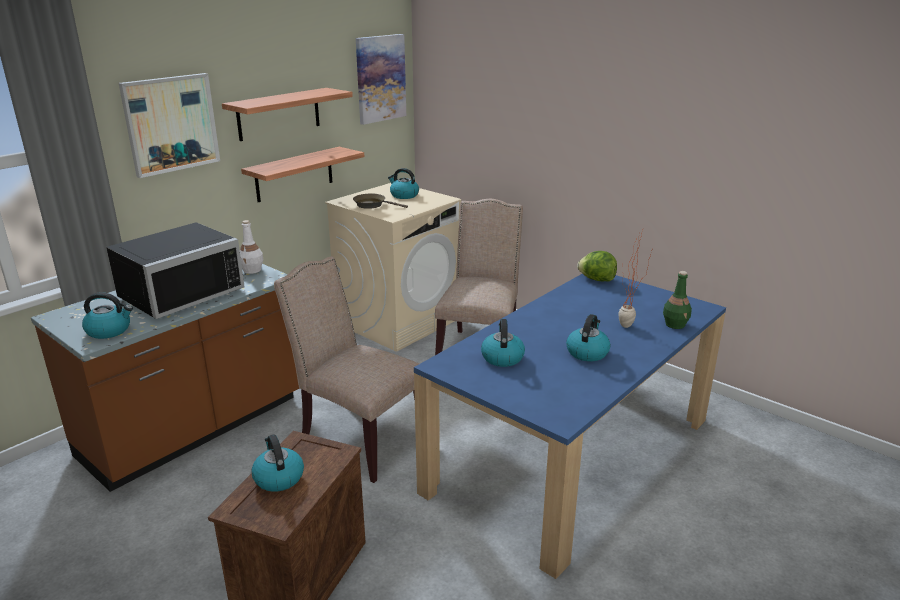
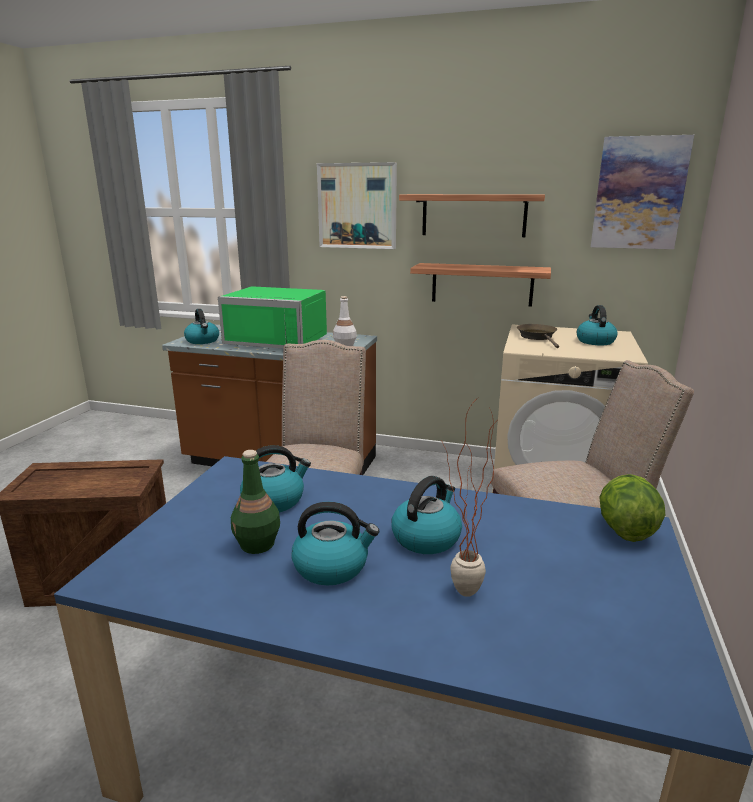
camera: 65 degrees right, 5 degrees down
(178, 292) = (280, 340): black microwave -> green microwave
(278, 477) = (85, 473): kettle -> kettle (426, 537)
(675, 324) = (539, 661): green bottle -> green bottle (258, 544)

